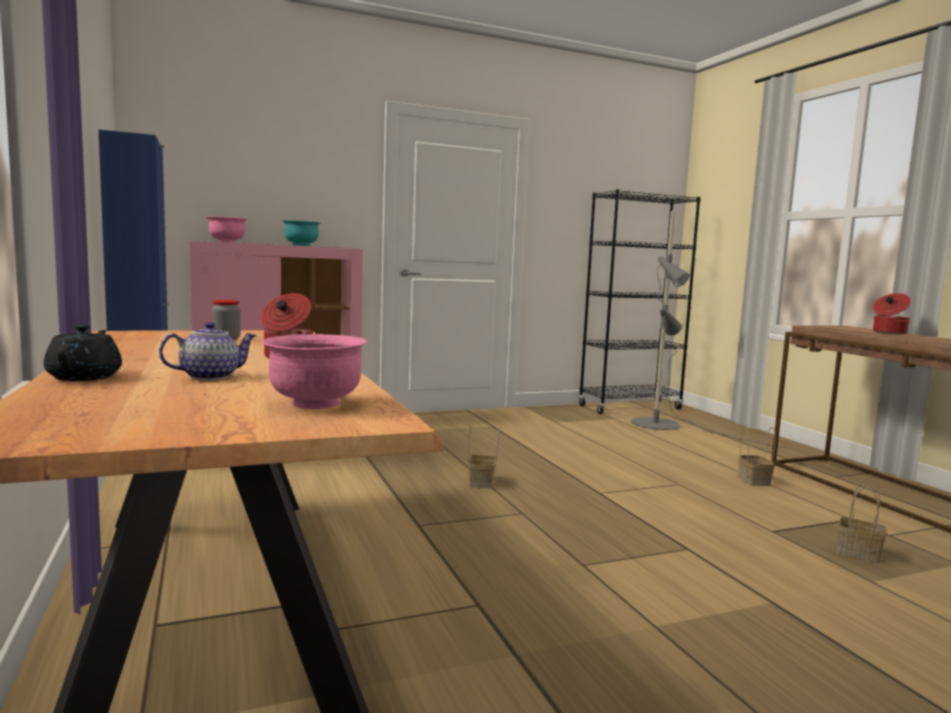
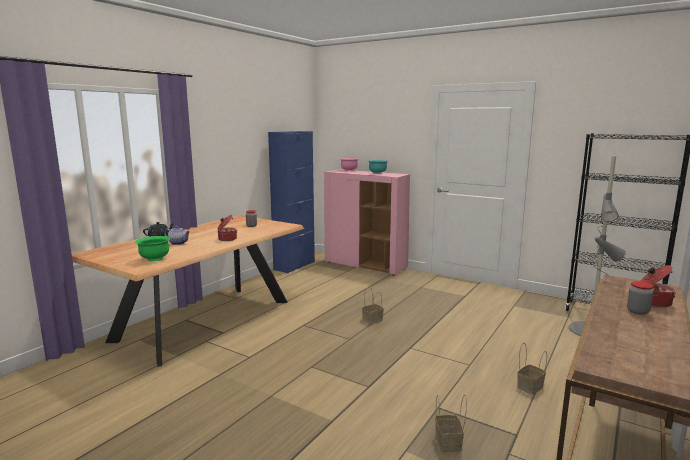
camera: 55 degrees right, 5 degrees up
(315, 403) = (154, 259): pink bowl -> green bowl
(915, 337) = (637, 311): none -> jar

